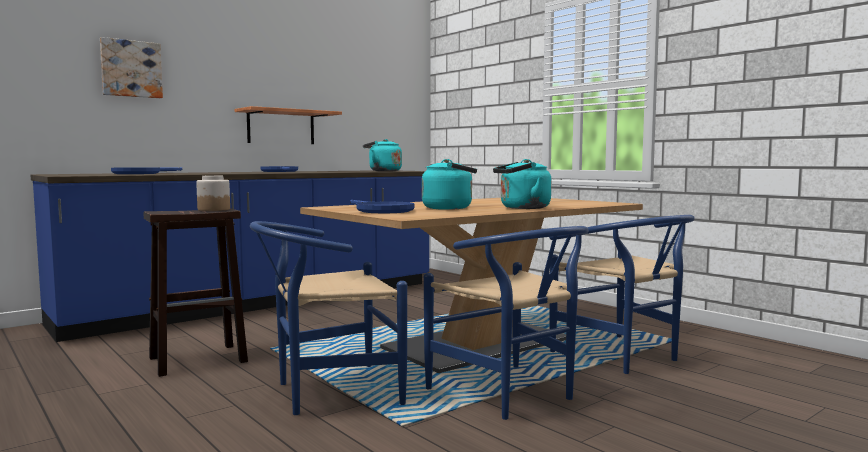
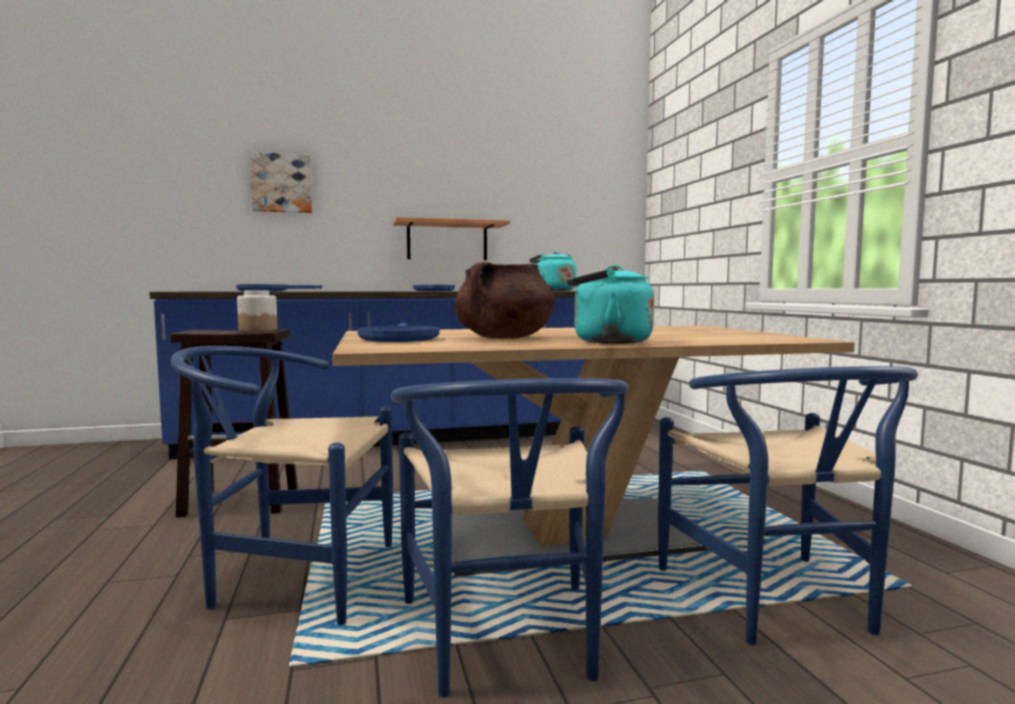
camera: 25 degrees right, 0 degrees up
(450, 208) = (504, 338): turquoise kettle -> brown cooking pot

